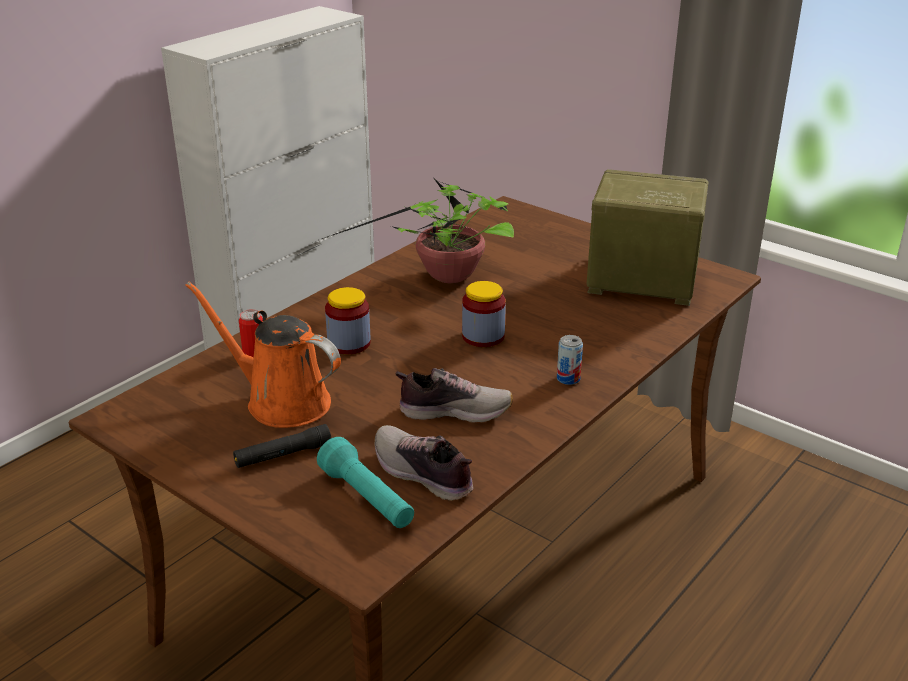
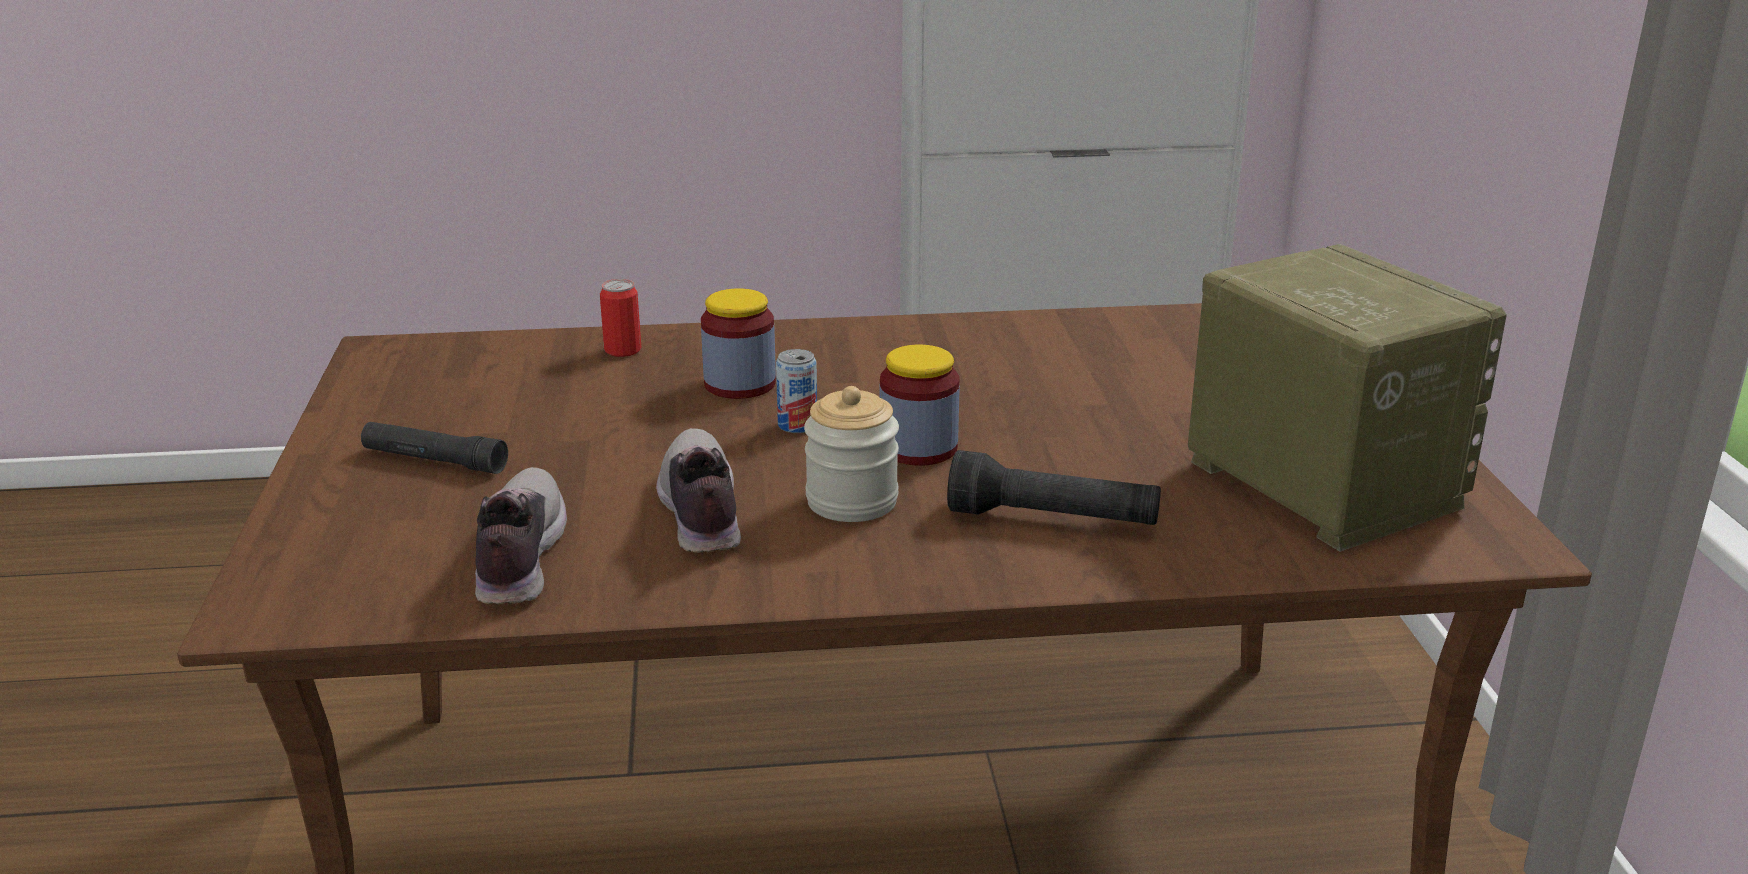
camera: 45 degrees right, 5 degrees down
(281, 401) = (545, 409): orange watering can -> none
(367, 499) = (412, 549): turquoise flashlight -> none
(445, 277) = (1016, 362): potted plant -> none
(454, 411) = (699, 512): shoe -> shoe turned 150 degrees counterclockwise
(503, 373) = (852, 501): none -> jar
(568, 378) = (926, 550): can -> can (797, 425)
(586, 342) = (1052, 520): none -> black flashlight

